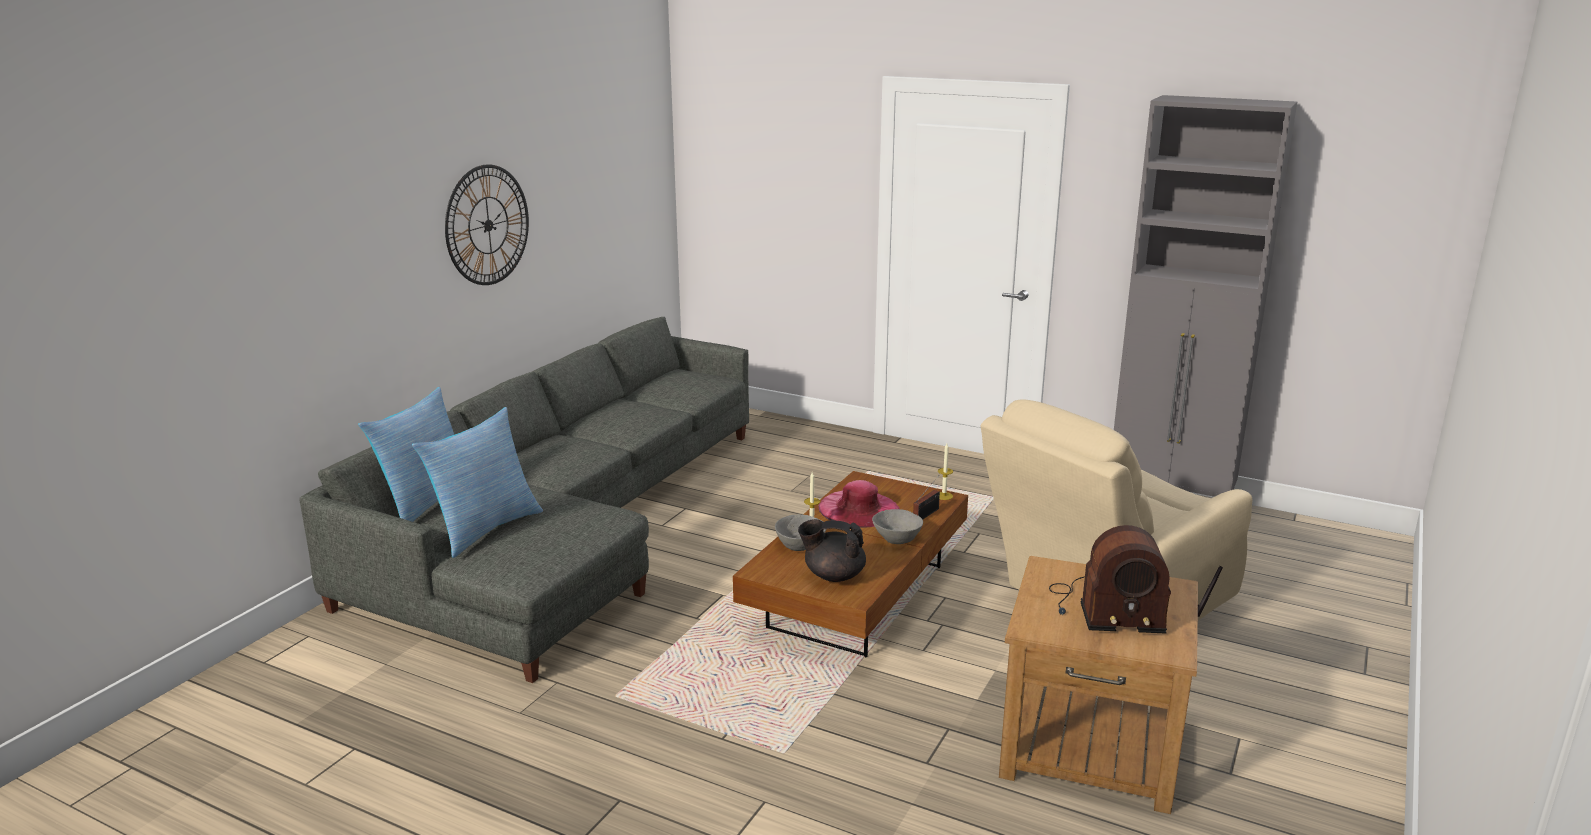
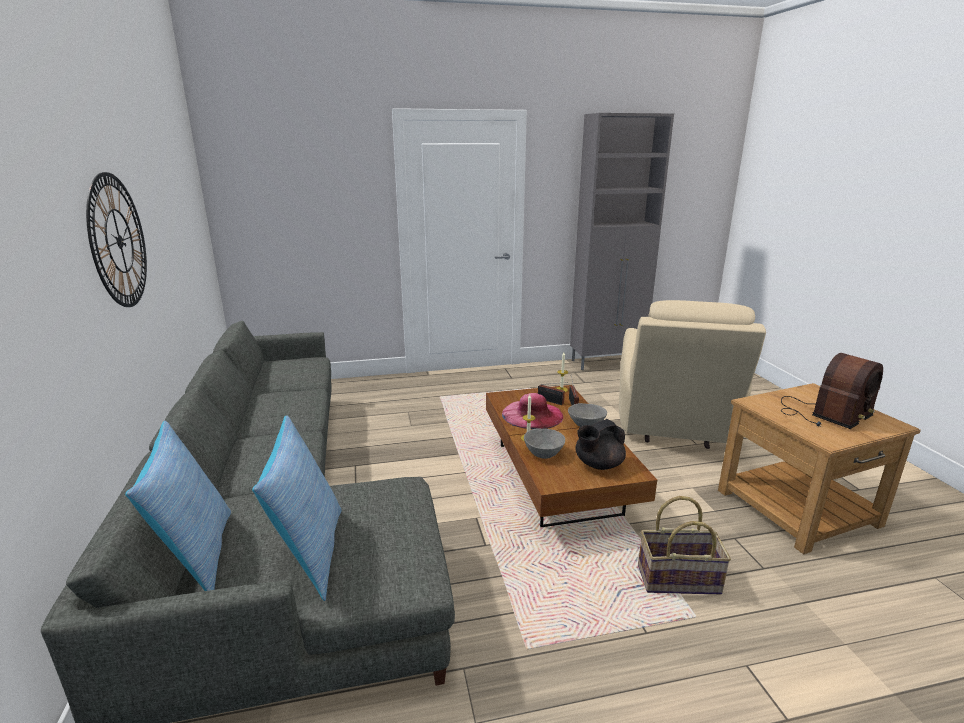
camera: 40 degrees left, 0 degrees up
(822, 724) = (678, 578): none -> basket
(906, 503) = (551, 401): none -> radio

